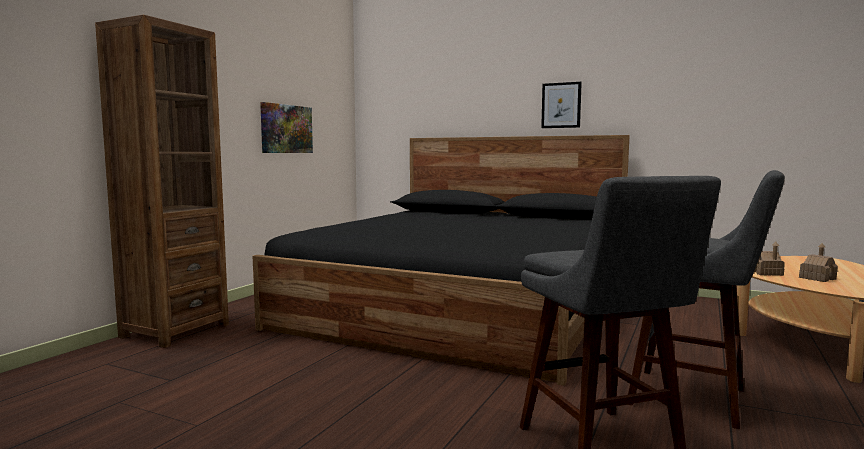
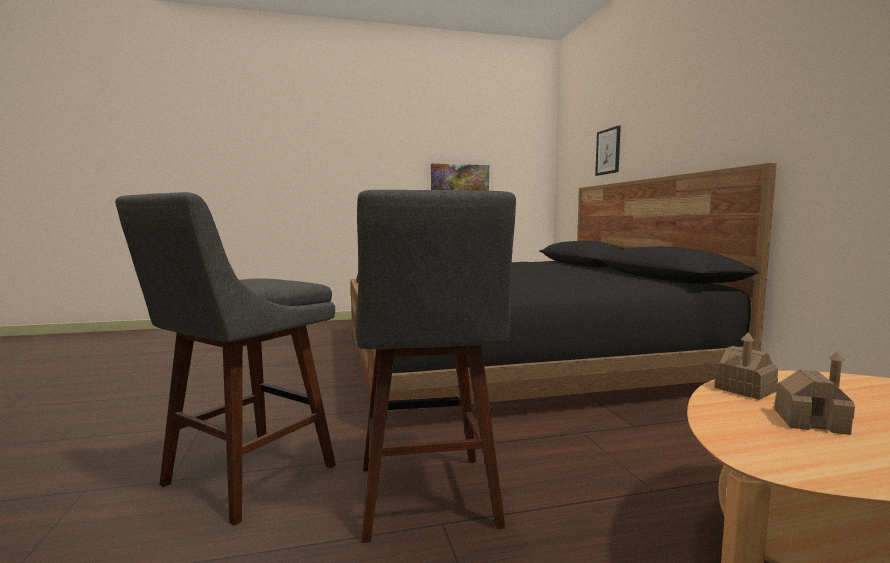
camera: 50 degrees right, 0 degrees up
(175, 331) = (323, 325): brown bookcase -> none
(561, 105) = (705, 132): picture -> picture (608, 151)

